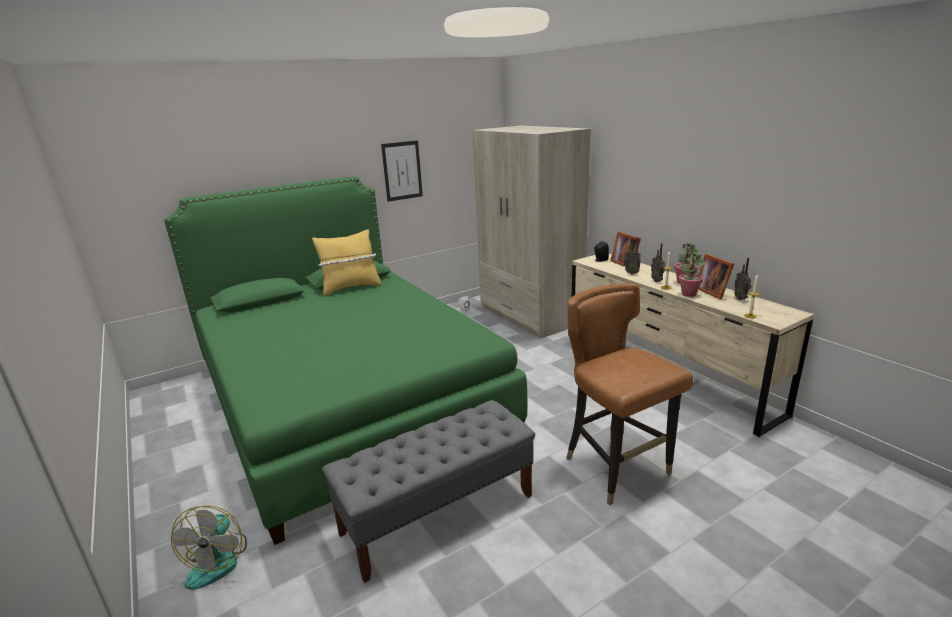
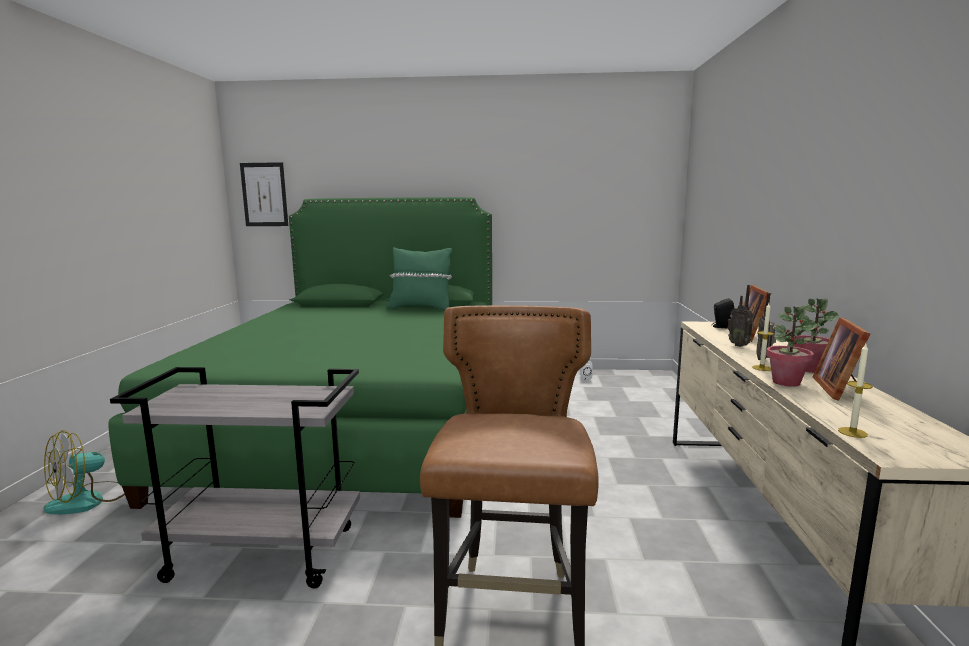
camera: 35 degrees right, 10 degrees down
(351, 288) = (421, 308): yellow pillow -> green pillow
(402, 171) = (534, 199): picture -> picture (264, 194)
(438, 513) = (264, 553): grey bench -> grey cart
(529, 315) = (655, 402): beige wardrobe -> none
(741, 299) = (883, 409): radio -> none

